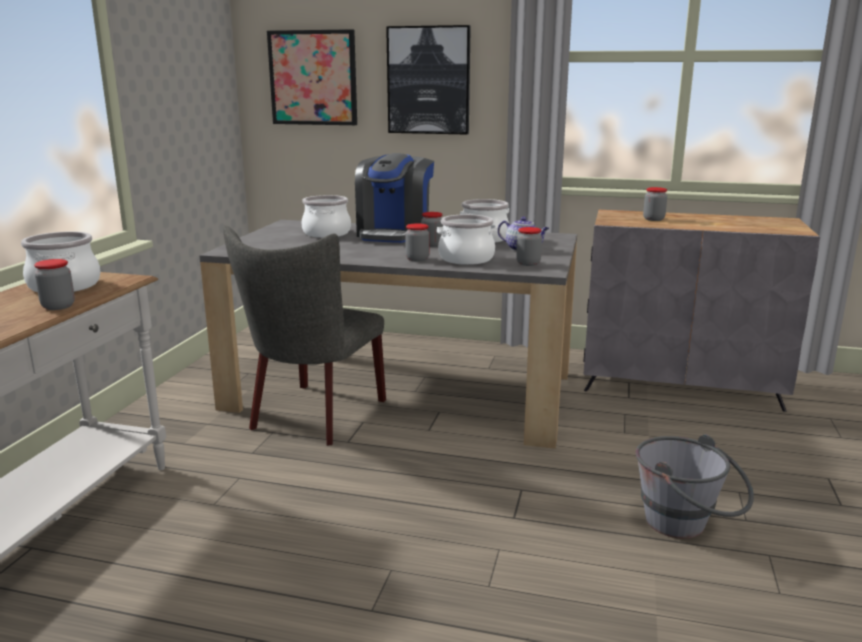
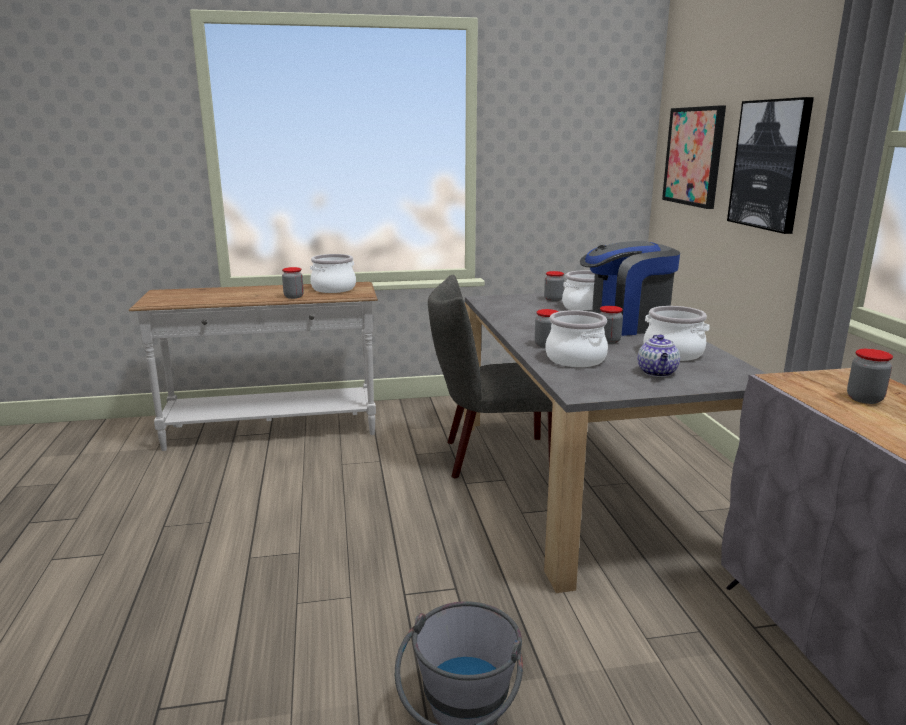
camera: 65 degrees right, 0 degrees up
(528, 263) = (598, 382): jar -> jar (553, 299)

